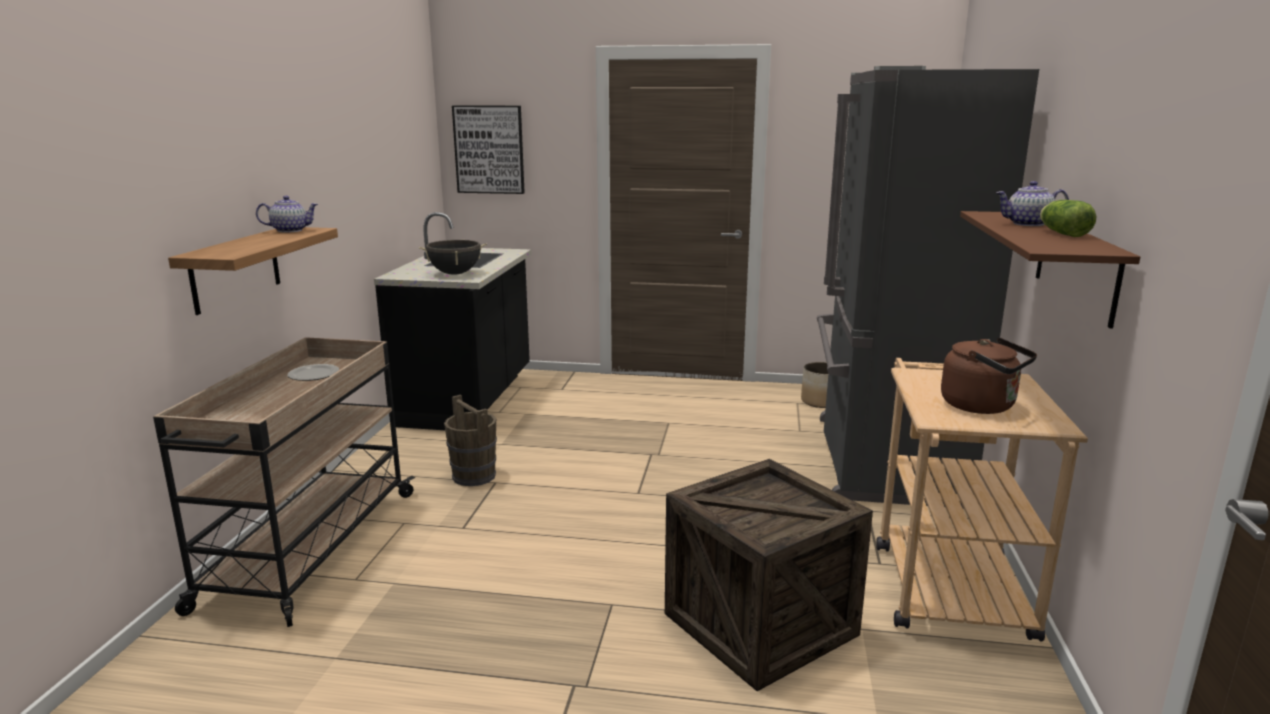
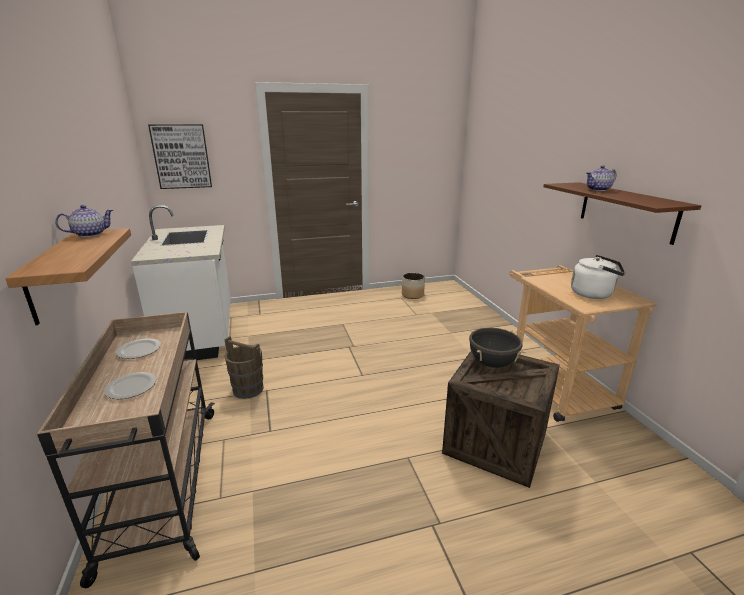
camera: 25 degrees left, 5 degrees up
(274, 405) = (131, 387): none -> plate
(455, 274) = (192, 249): black cooking pot -> black cooking pot (492, 364)
(468, 399) = (201, 333): black counter -> white counter
(882, 459) = (469, 323): grey fridge -> none
(982, 406) = (593, 294): brown kettle -> white kettle
(1061, 233) = (629, 194): lettuce -> none

